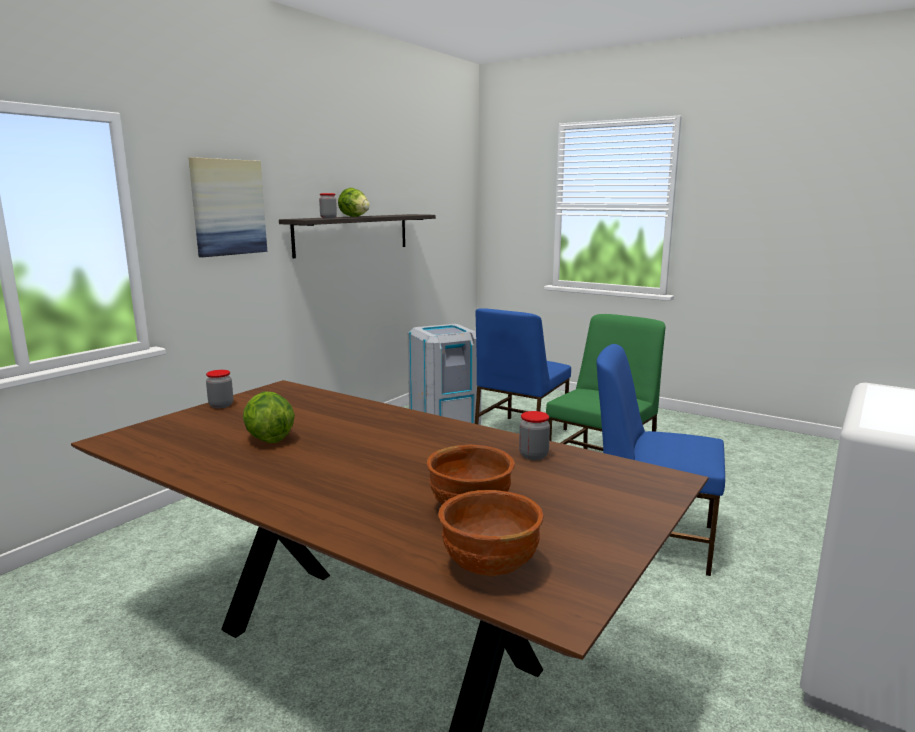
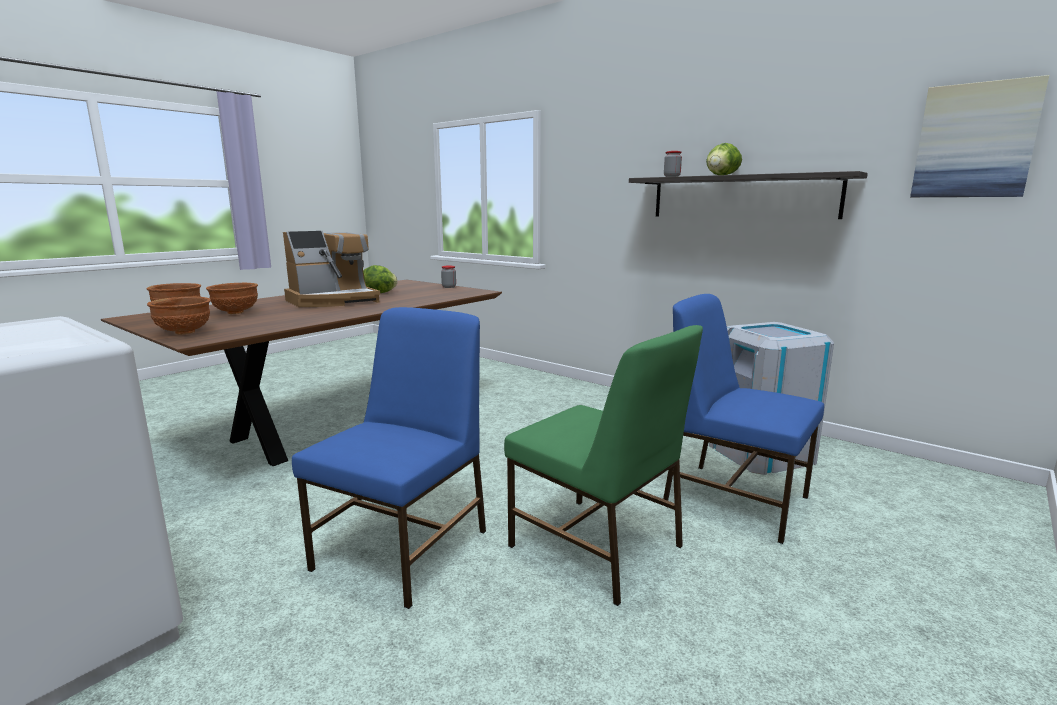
camera: 95 degrees right, 0 degrees up
(228, 207) = (601, 169): picture -> picture (974, 141)
(349, 458) = (333, 301): none -> coffee machine
(533, 455) = (284, 322): jar -> none
(635, 500) = (184, 332): none -> brown bowl

